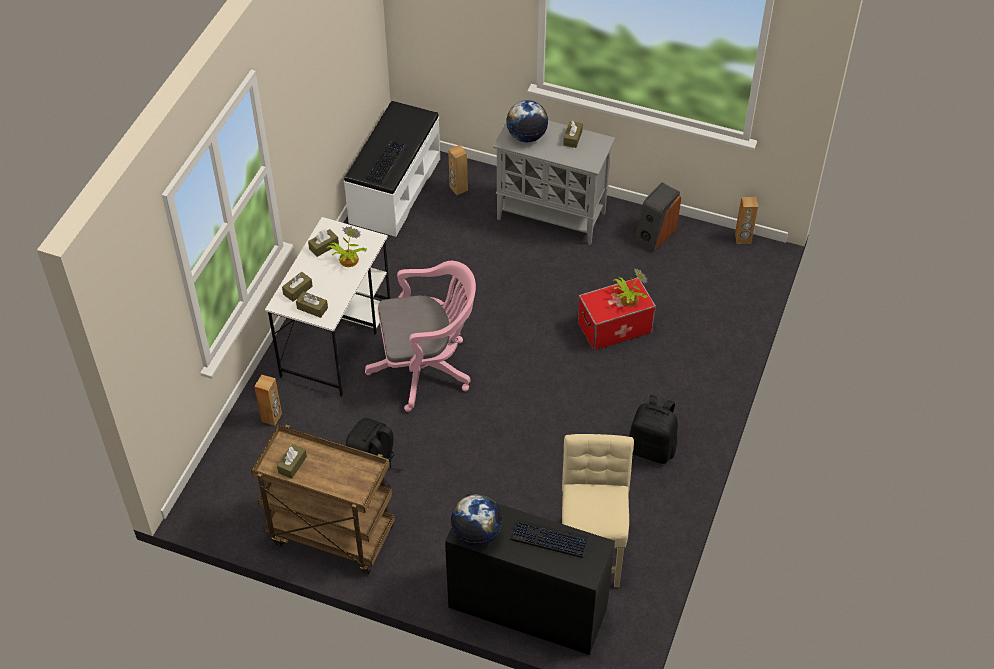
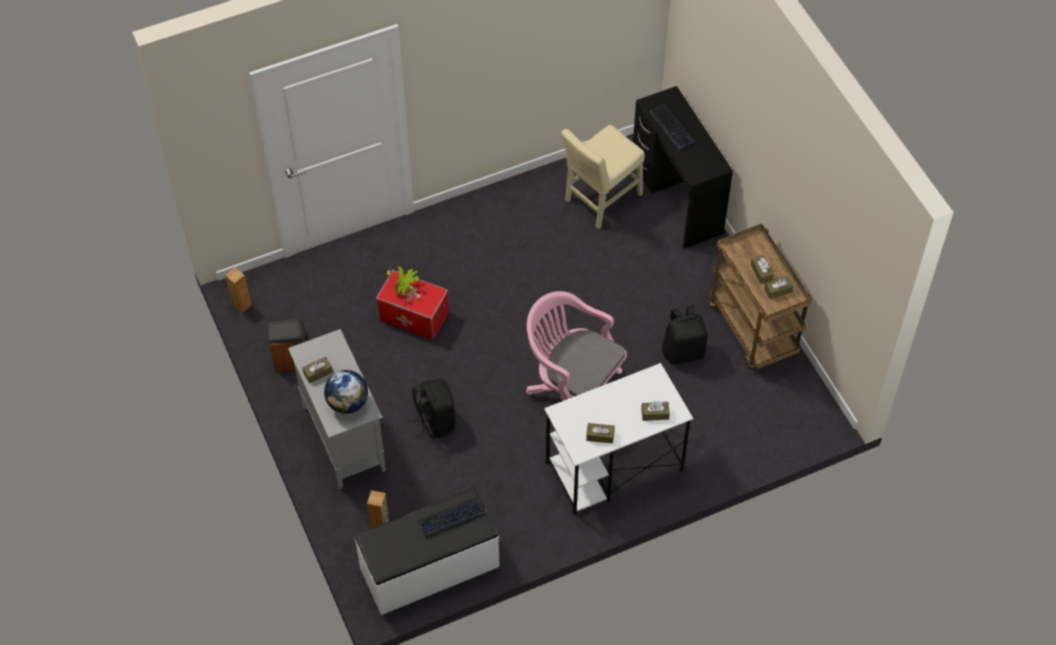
camera: 135 degrees left, 5 degrees up
(272, 417) = (717, 443): brown speaker -> none
(312, 308) = (658, 391): brown tissue box -> brown tissue box (761, 272)
(347, 260) = (594, 410): potted plant -> none
(477, 534) = (710, 160): globe -> none
(652, 448) = (494, 223): black backpack -> black backpack (434, 421)

